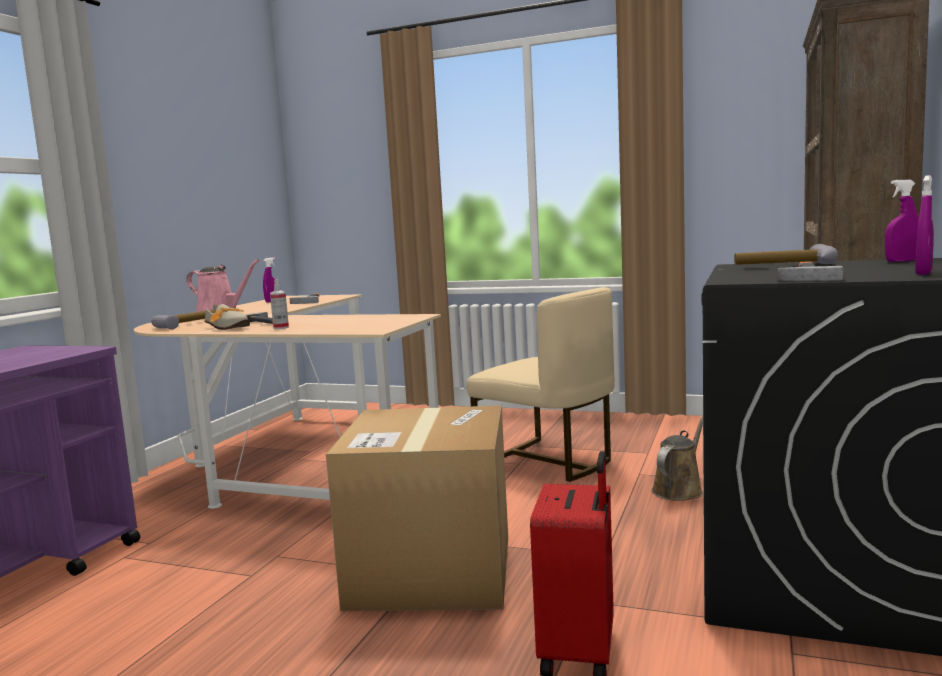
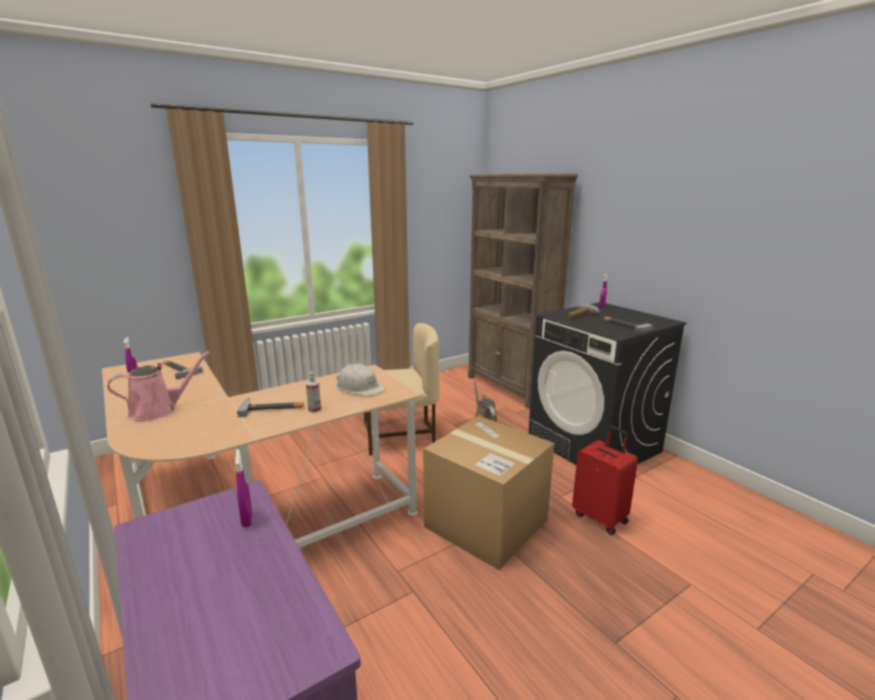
camera: 55 degrees left, 10 degrees up
(184, 324) = (182, 434): hammer -> none
(228, 327) = (260, 423): shoe -> none
(361, 323) = (359, 388): none -> white hard hat
(923, 273) = (652, 320): purple spray bottle -> purple spray bottle (247, 519)

